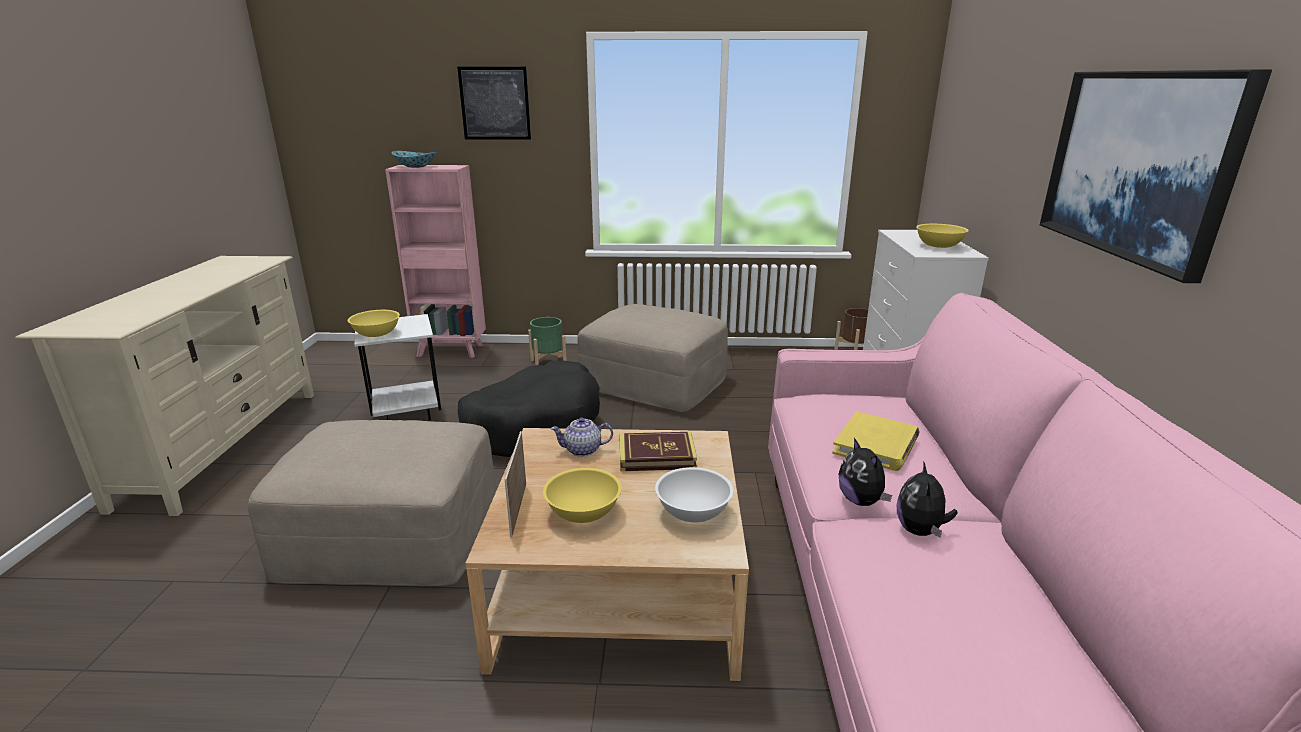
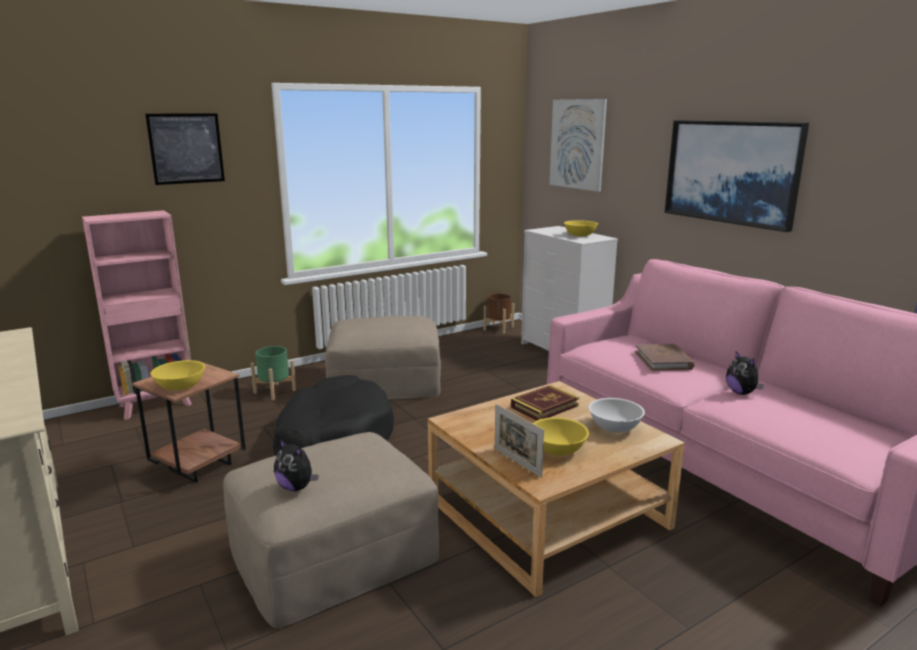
camera: 35 degrees left, 5 degrees down
(407, 414) = (198, 467): white side table -> brown side table
(415, 166) = (113, 216): bowl -> none
(583, 450) = (494, 418): teapot -> none
(861, 501) = (695, 389): plush toy -> plush toy (296, 487)
(876, 445) = (664, 360): yellow book -> brown book
(977, 113) = (577, 144): none -> picture

